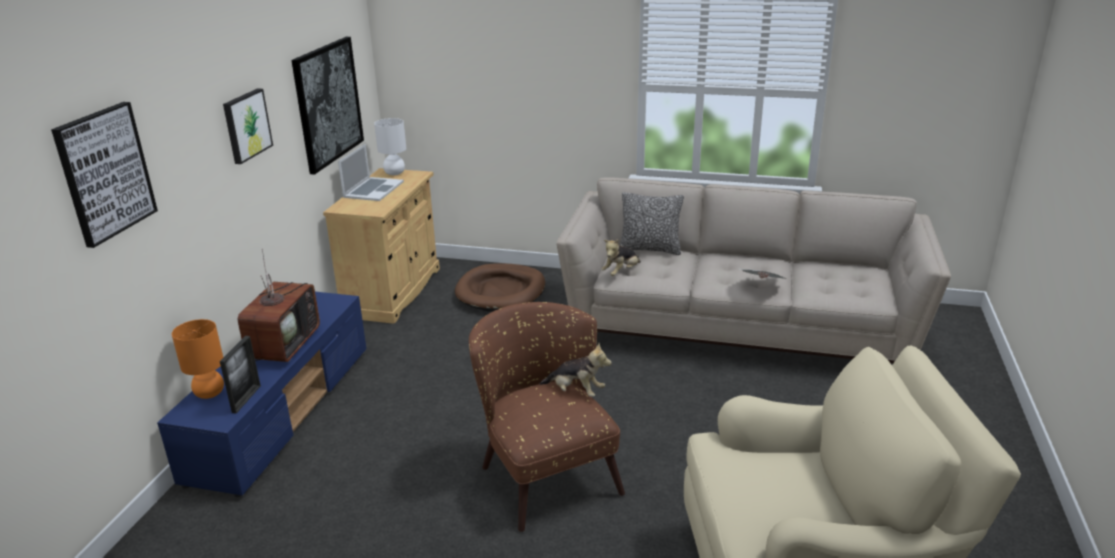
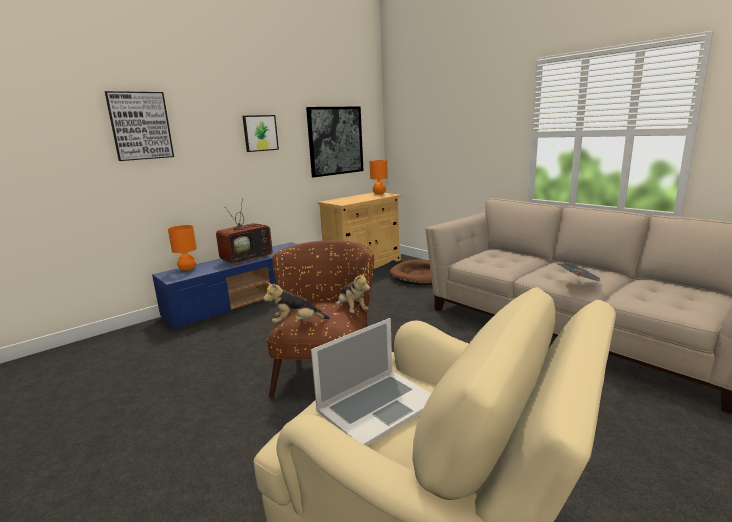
camera: 35 degrees right, 10 degrees down
(246, 399) = (196, 274): picture frame -> none
(373, 189) = (357, 197): laptop -> laptop (377, 405)
(394, 173) = (379, 193): white table lamp -> orange table lamp
(621, 272) = (473, 260): plush toy -> plush toy (296, 323)
(650, 249) = (512, 252): pillow -> none

